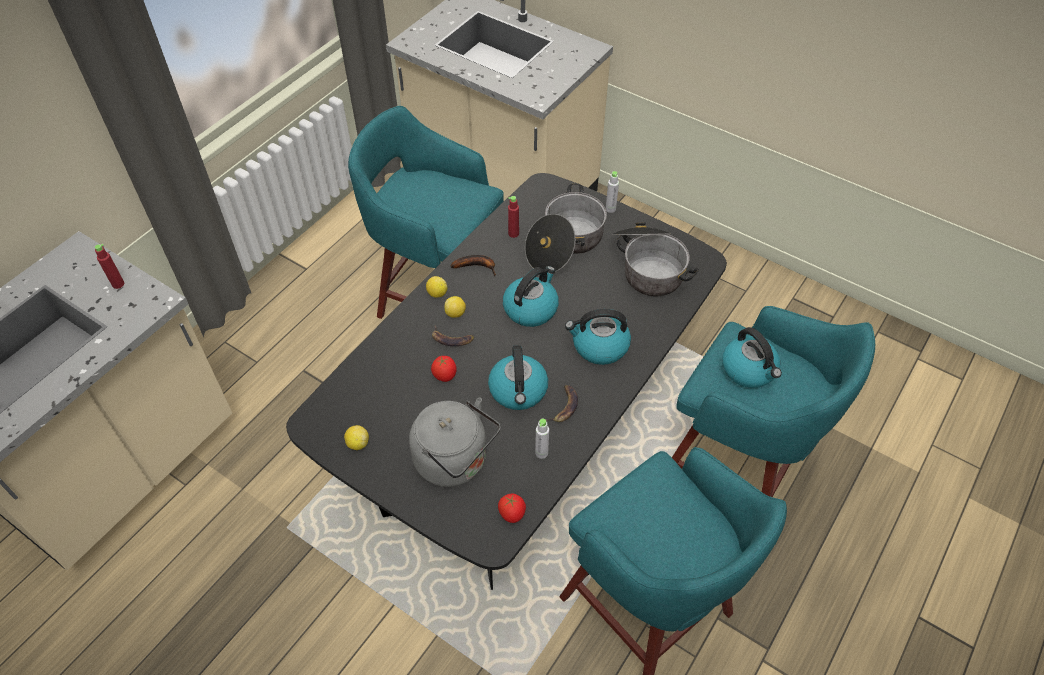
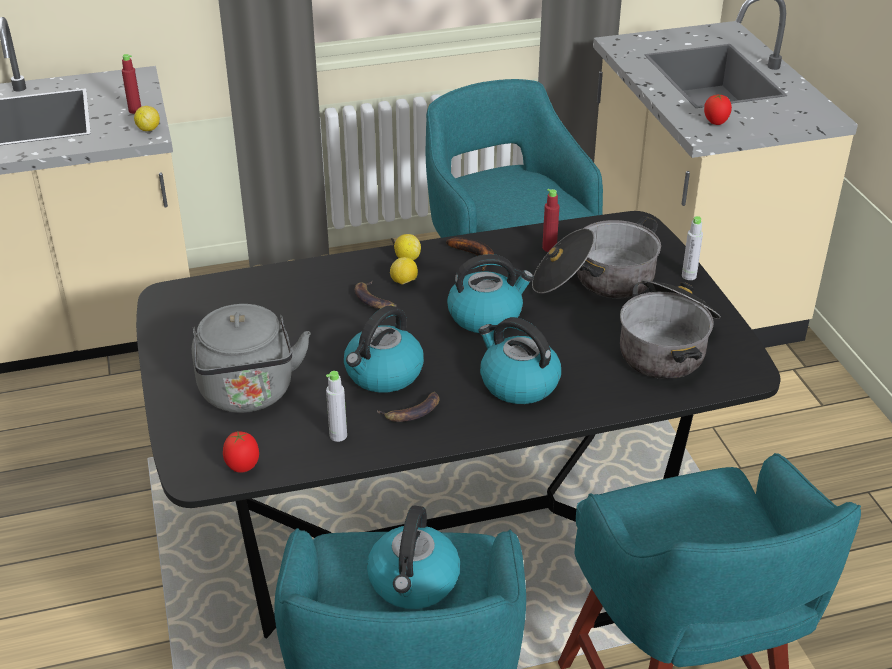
camera: 40 degrees right, 15 degrees down
(358, 443) = (185, 332): lemon -> lemon (148, 129)
(445, 376) = (328, 325): tomato -> tomato (716, 123)
(749, 370) = (692, 517): kettle -> kettle (414, 582)

